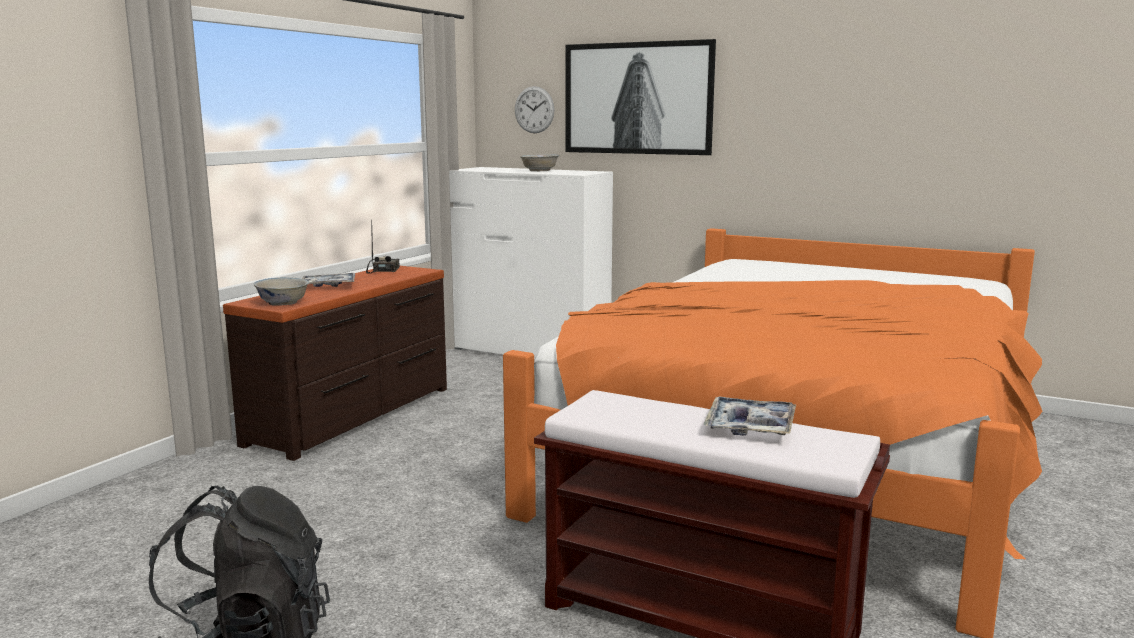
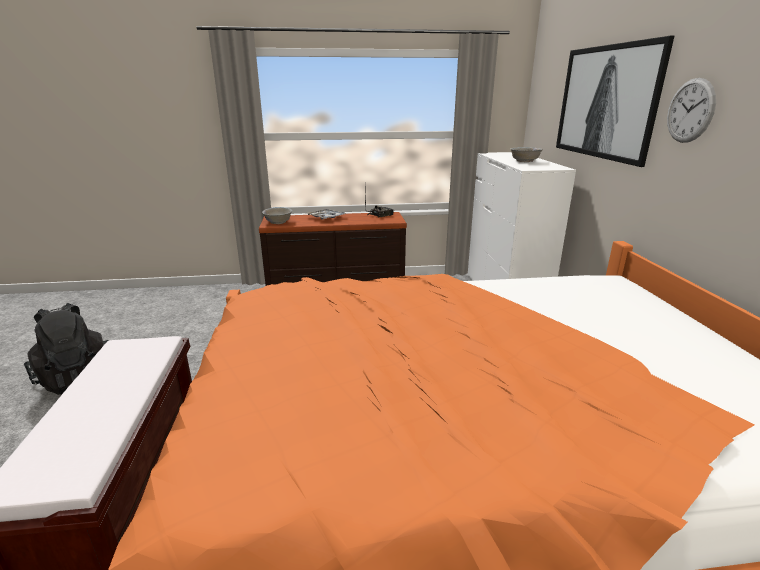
camera: 55 degrees right, 10 degrees up
(534, 110) = (551, 109): wall clock -> wall clock (690, 111)
(750, 426) = (103, 418): tray -> none

